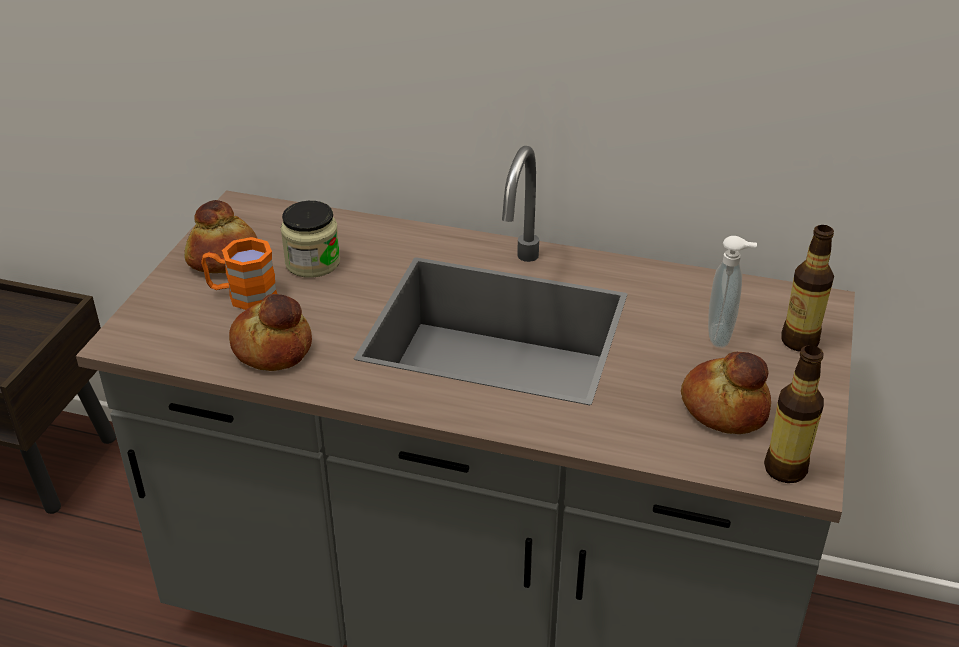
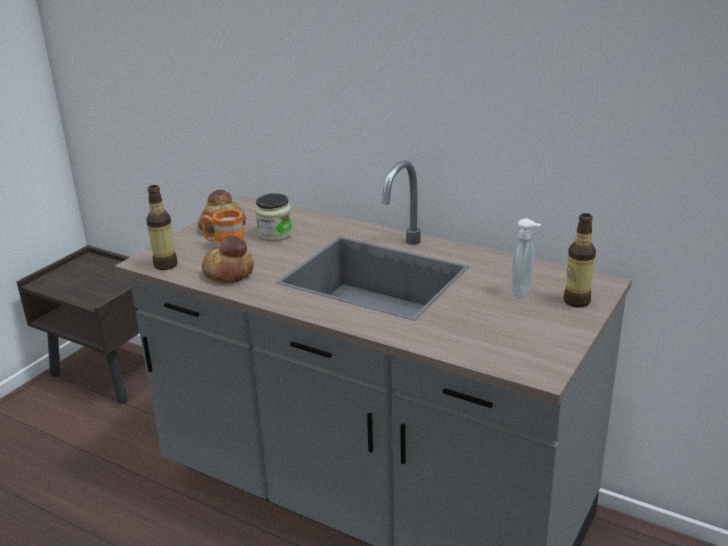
camera: 15 degrees right, 10 degrees down
(725, 407) = (505, 331): bread -> none
(785, 469) = (530, 367): bottle -> bottle (165, 265)

